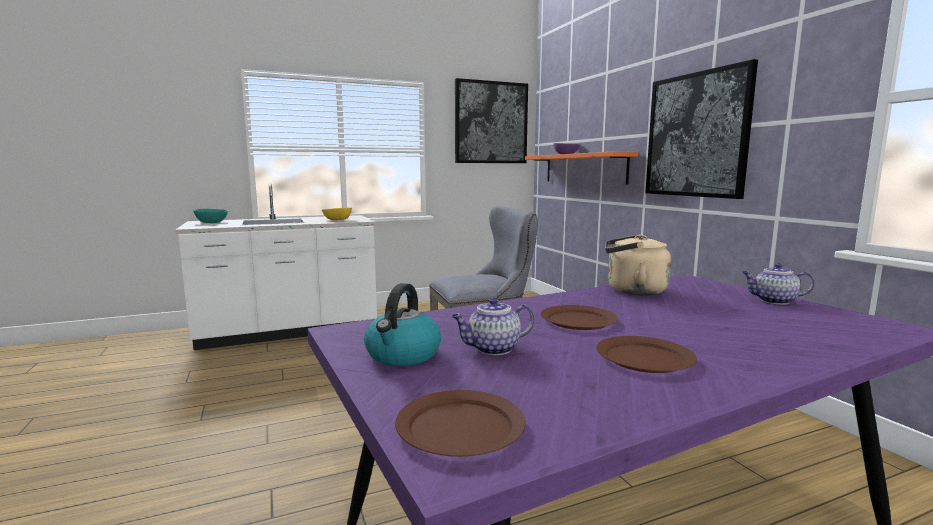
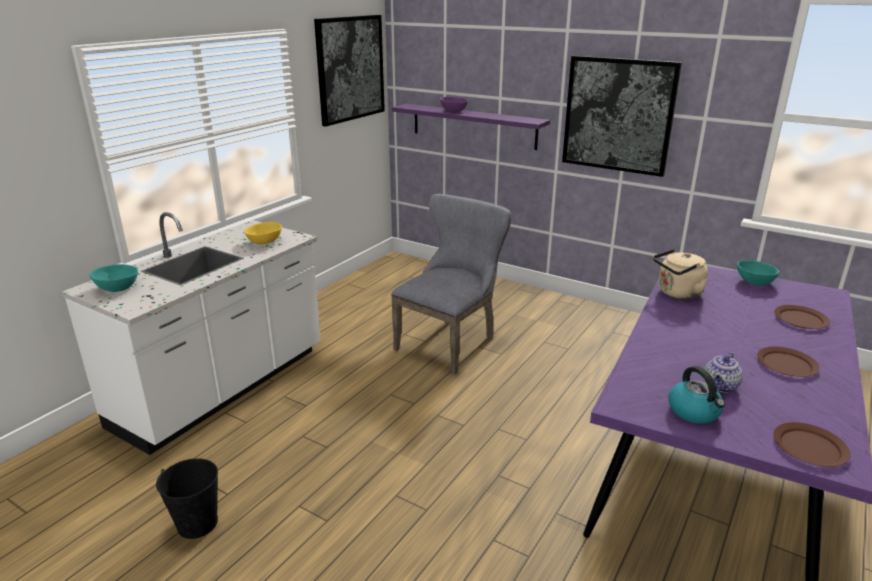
camera: 35 degrees left, 15 degrees up
(143, 390) = (197, 523): none -> black bucket
(579, 321) = (708, 340): brown plate -> brown plate (801, 319)
(583, 168) = (473, 126): orange shelf -> purple shelf
(773, 301) = (754, 282): teapot -> turquoise bowl

